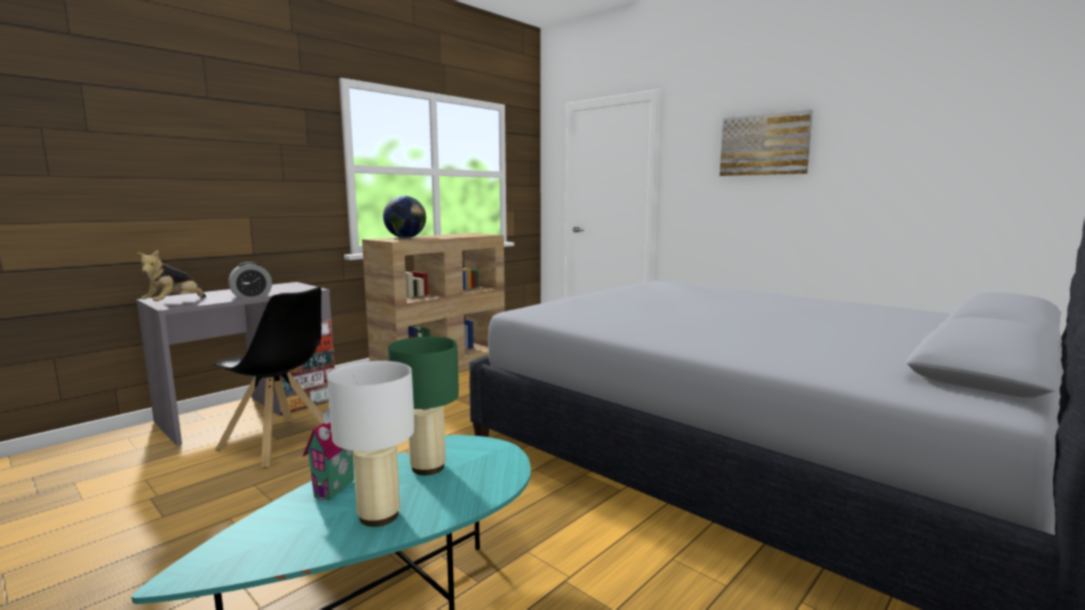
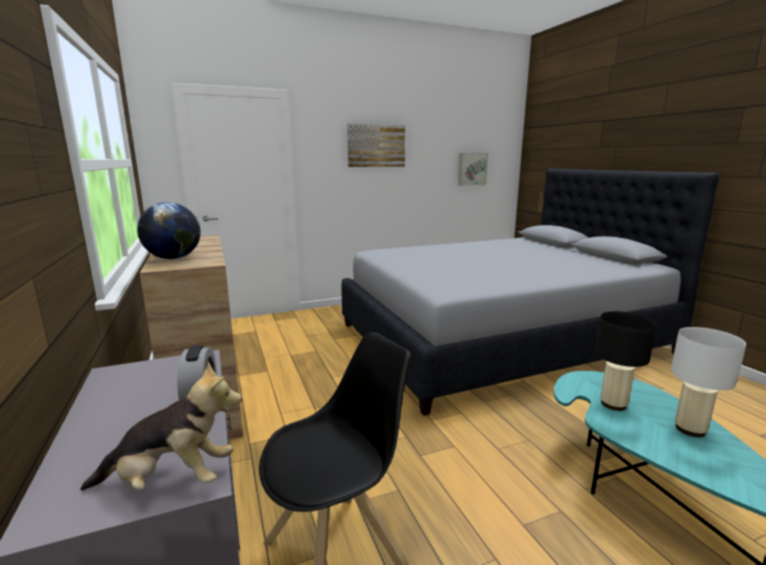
camera: 65 degrees left, 5 degrees up
(174, 304) = (171, 480): plush toy -> plush toy turned 45 degrees counterclockwise
(336, 489) = (655, 444): toy house -> none
(429, 467) = (613, 404): green table lamp -> black table lamp
(964, 175) = (471, 169): none -> picture

